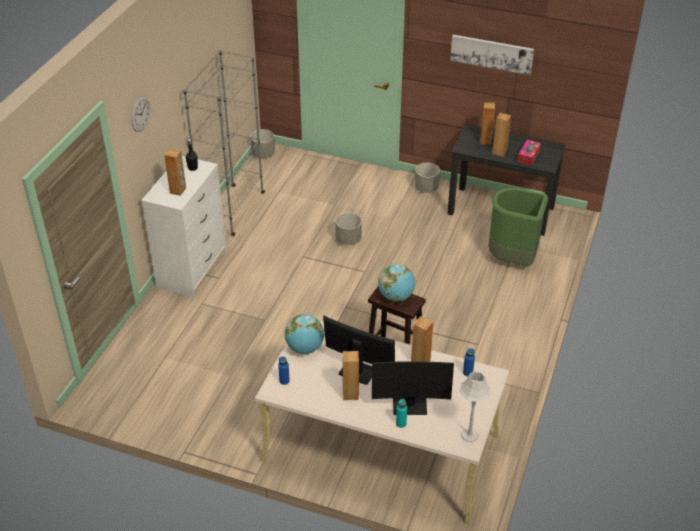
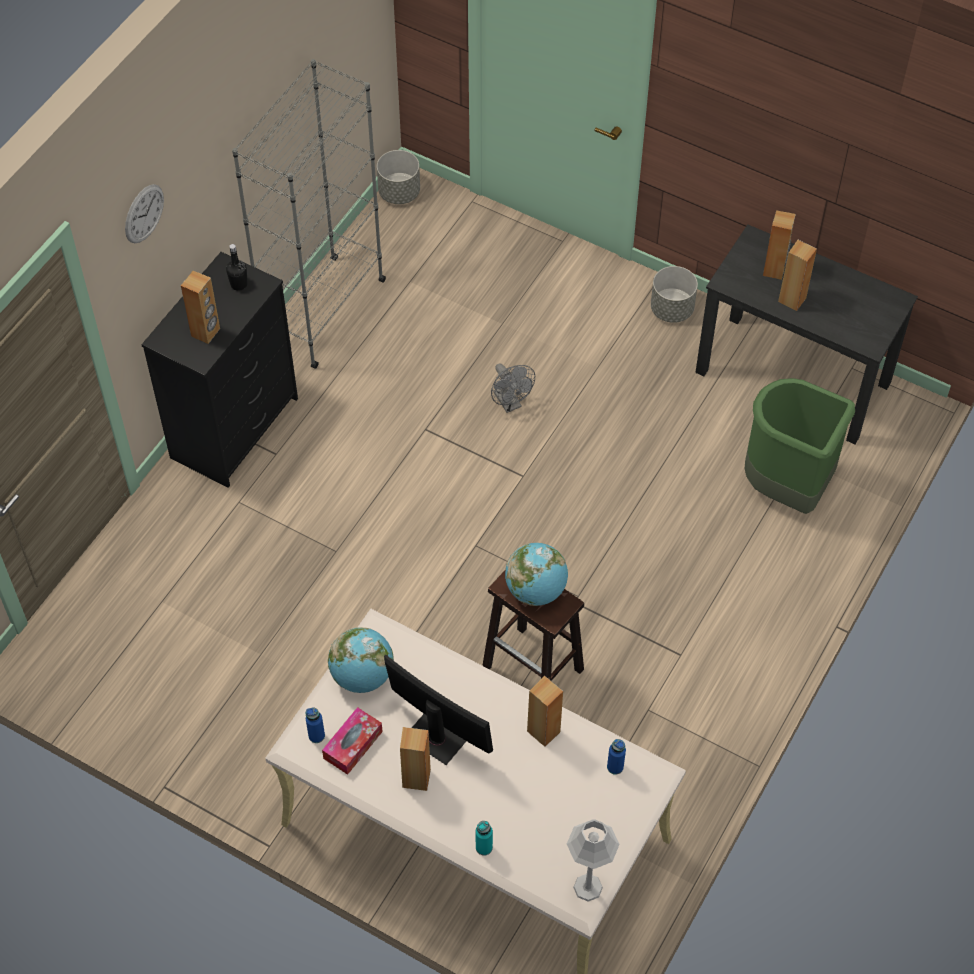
camera: 10 degrees right, 15 degrees up
(192, 269) = (235, 428): white dresser -> black dresser
(348, 239) = (510, 403): grey planter -> grey fan
(409, 405) = (506, 814): monitor -> none
(492, 53) = (801, 127): picture -> none
(528, 156) = (842, 315): tissue box -> tissue box (353, 745)

